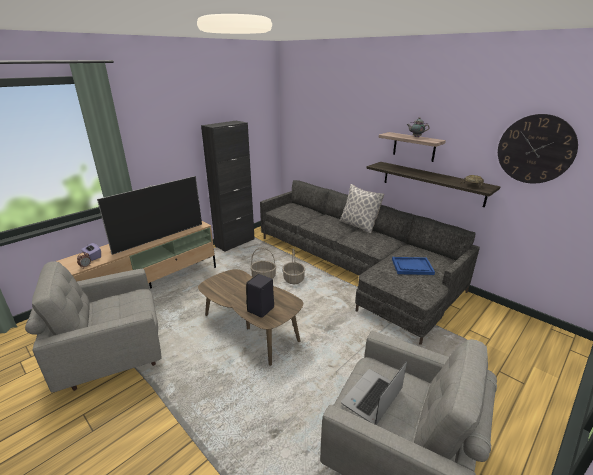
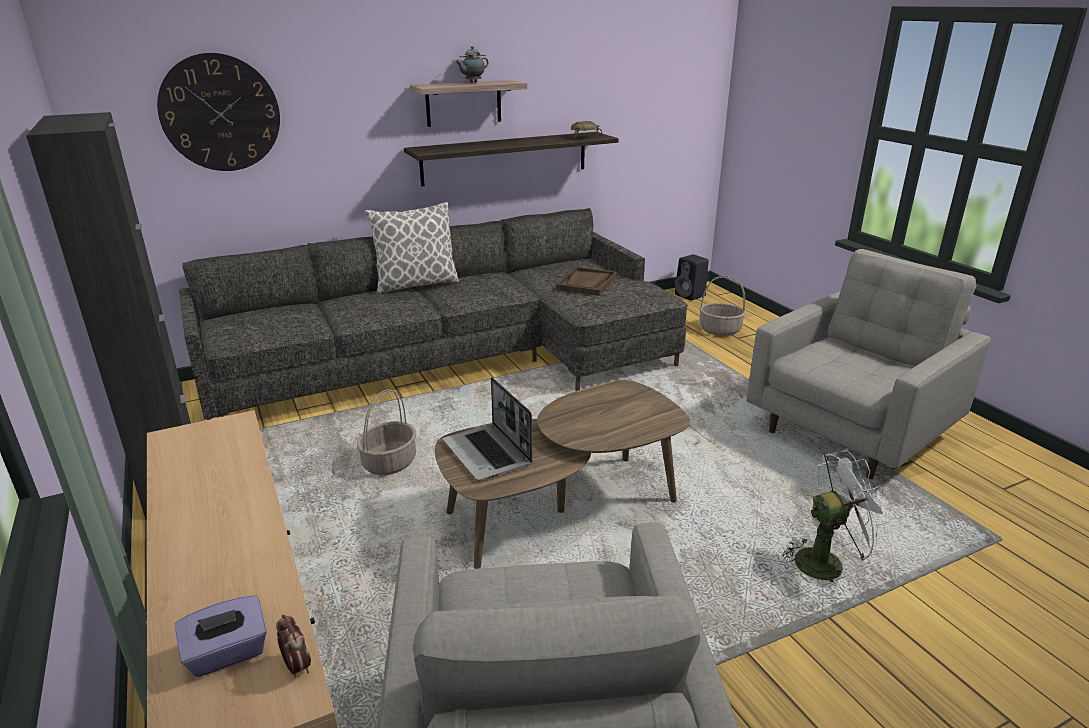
camera: 70 degrees left, 0 degrees up
(160, 238) = (241, 497): television -> none
(237, 438) = (827, 562): none -> white fan
(260, 310) = (632, 421): black speaker -> black speaker (691, 295)
(294, 279) = (433, 428): basket -> basket (720, 330)
(372, 398) = (856, 370): laptop -> laptop (488, 454)
(412, 267) = (587, 283): blue tray -> brown tray
(535, 149) = (623, 69): wall clock -> wall clock (220, 113)

